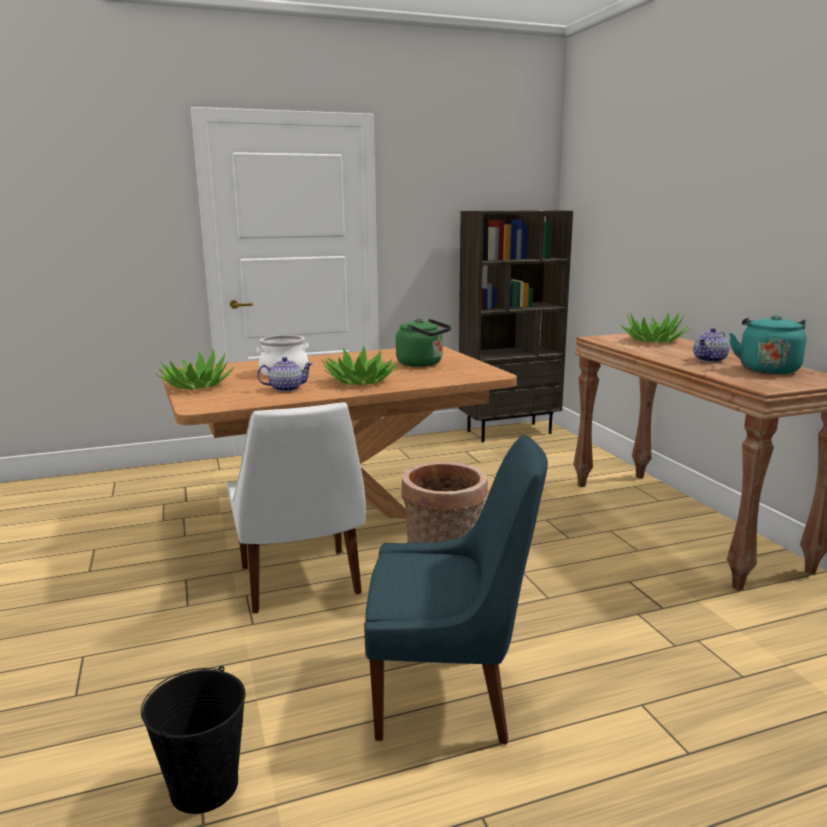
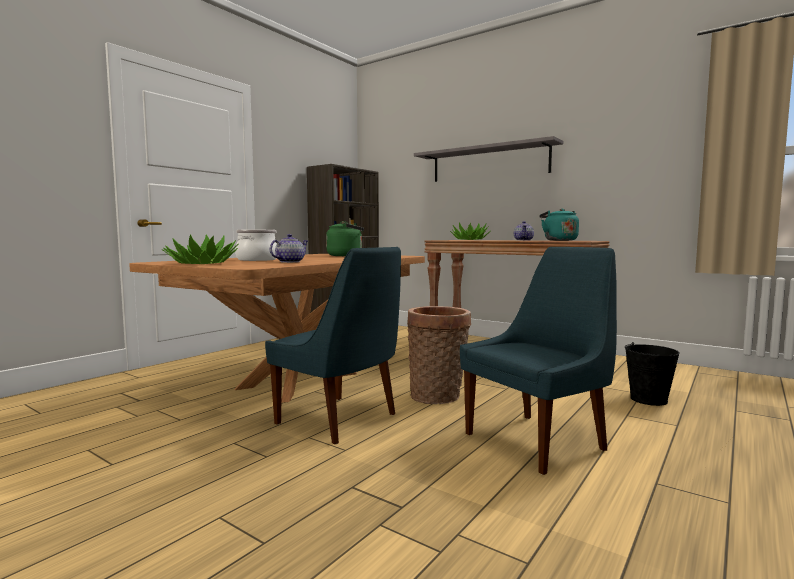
camera: 35 degrees left, 10 degrees down
(205, 786) = (487, 543): black bucket -> black bucket (648, 399)
(300, 583) = (340, 420): white chair -> blue chair
(360, 381) = (333, 259): potted plant -> none
(709, 211) = (489, 163): none -> grey shelf

